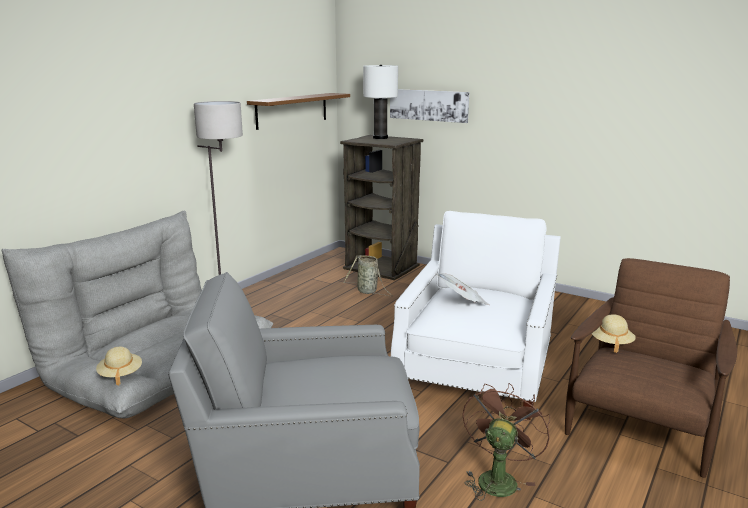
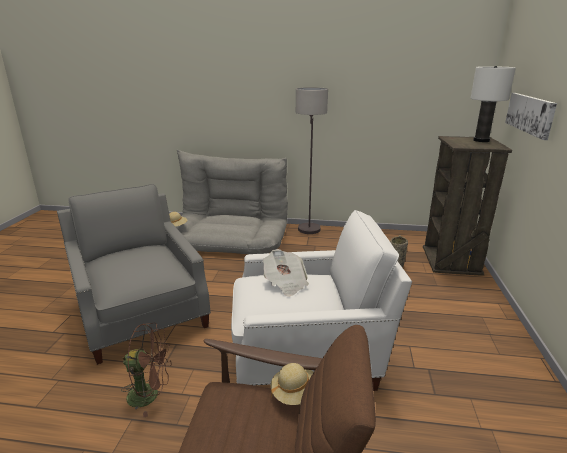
camera: 65 degrees right, 5 degrees up
(292, 110) = (421, 103): brown shelf -> none

